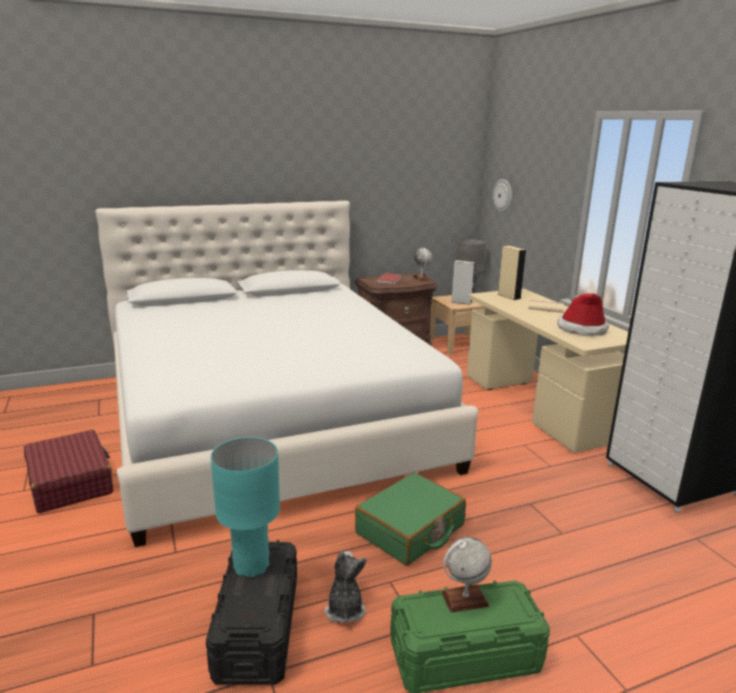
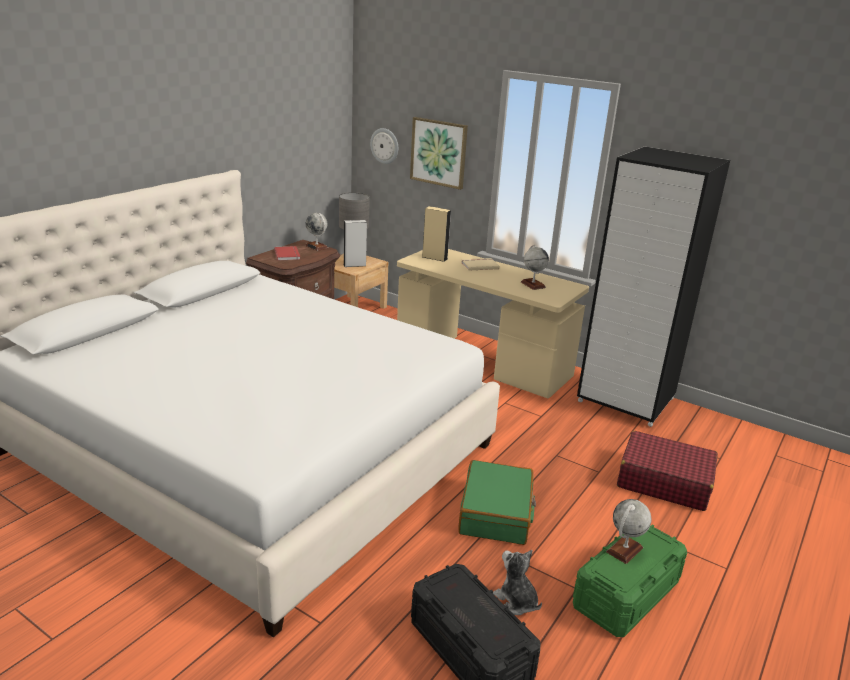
camera: 35 degrees left, 5 degrees up
(70, 482) = (104, 605): red suitcase -> red suitcase (663, 481)
(250, 566) = (453, 597): turquoise table lamp -> none
(540, 199) = (439, 152): none -> picture
(582, 329) = (532, 285): hat -> globe

